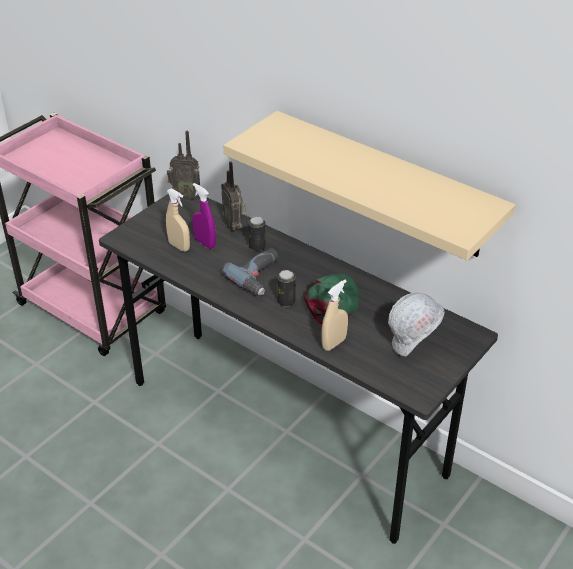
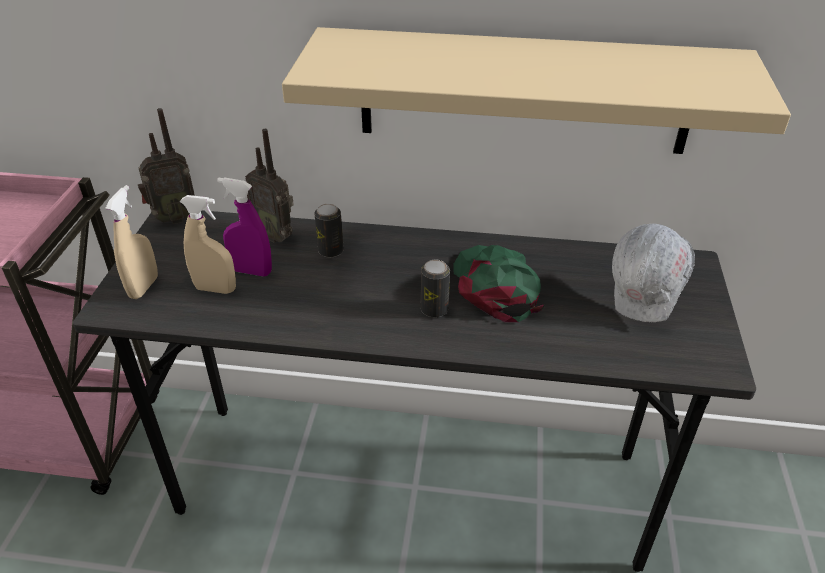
camera: 30 degrees left, 0 degrees up
(260, 277) = (369, 289): power drill -> none
(334, 343) = (549, 342): beige spray bottle -> beige spray bottle (144, 287)

